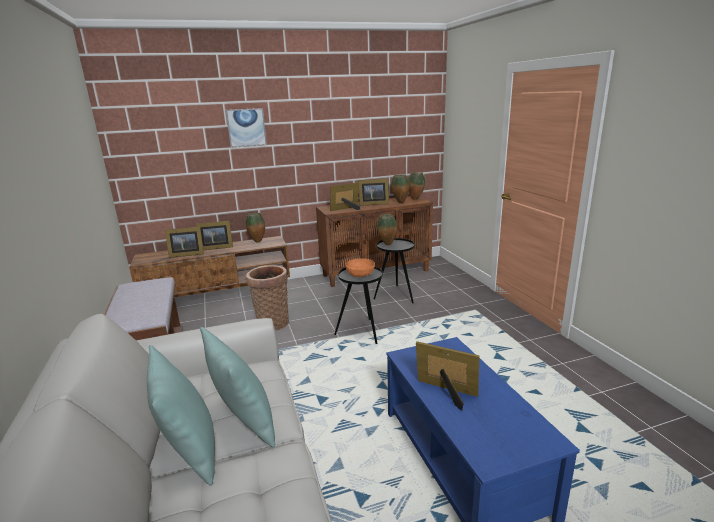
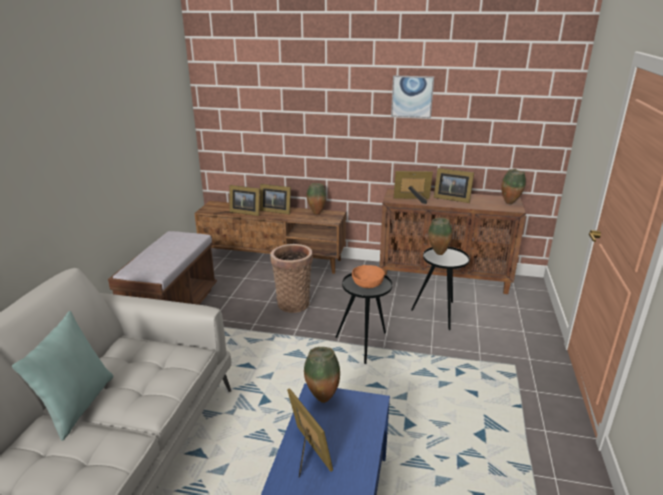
camera: 30 degrees right, 5 degrees up
(244, 422) = (129, 399): turquoise pillow -> none
(246, 127) = (322, 92): picture -> picture (412, 96)
(400, 202) = (484, 204): vase -> vase (321, 398)

